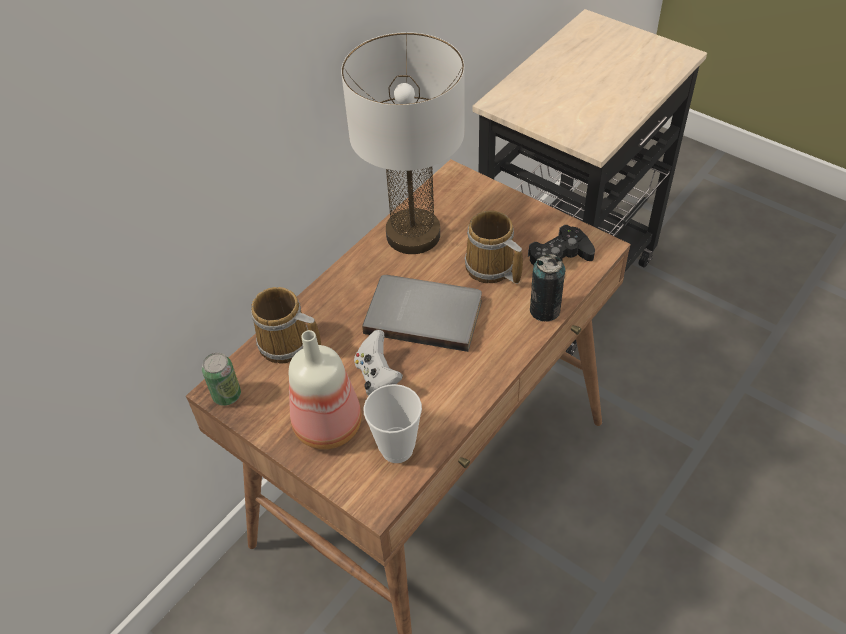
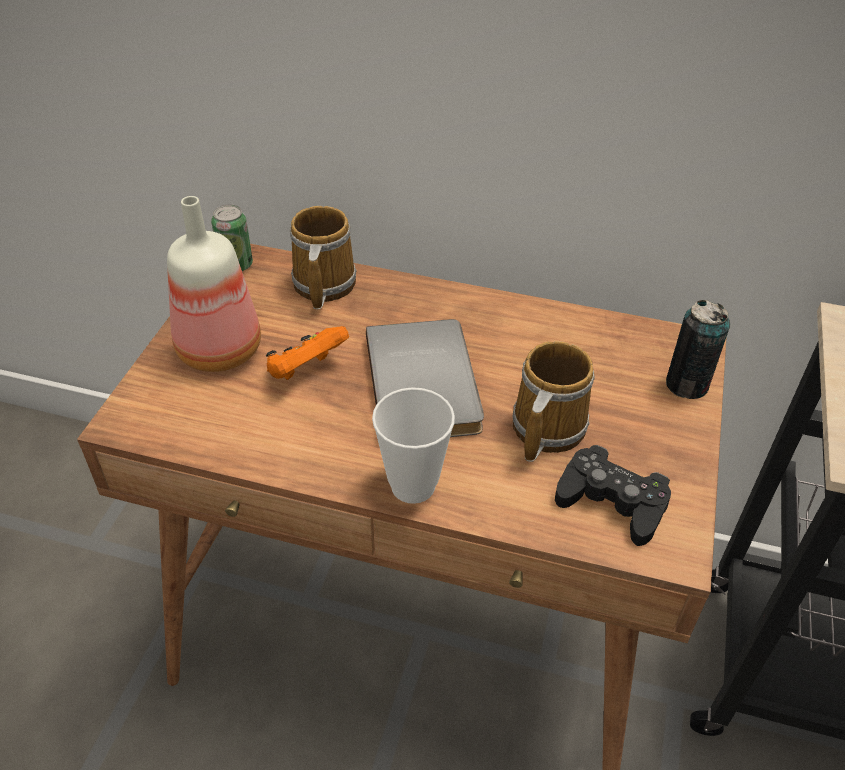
camera: 65 degrees right, 5 degrees down
(377, 376) = (306, 370): white game controller -> orange game controller
(397, 449) = (202, 418): cup -> cup (413, 485)
(414, 234) = (557, 336): table lamp -> none
(544, 310) = (499, 509): can -> can (686, 385)

